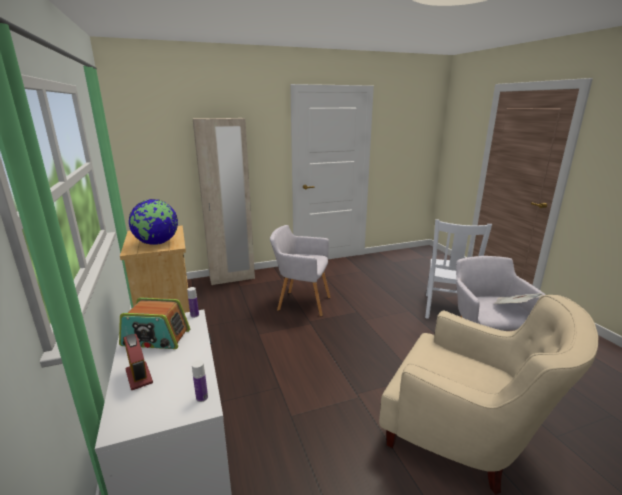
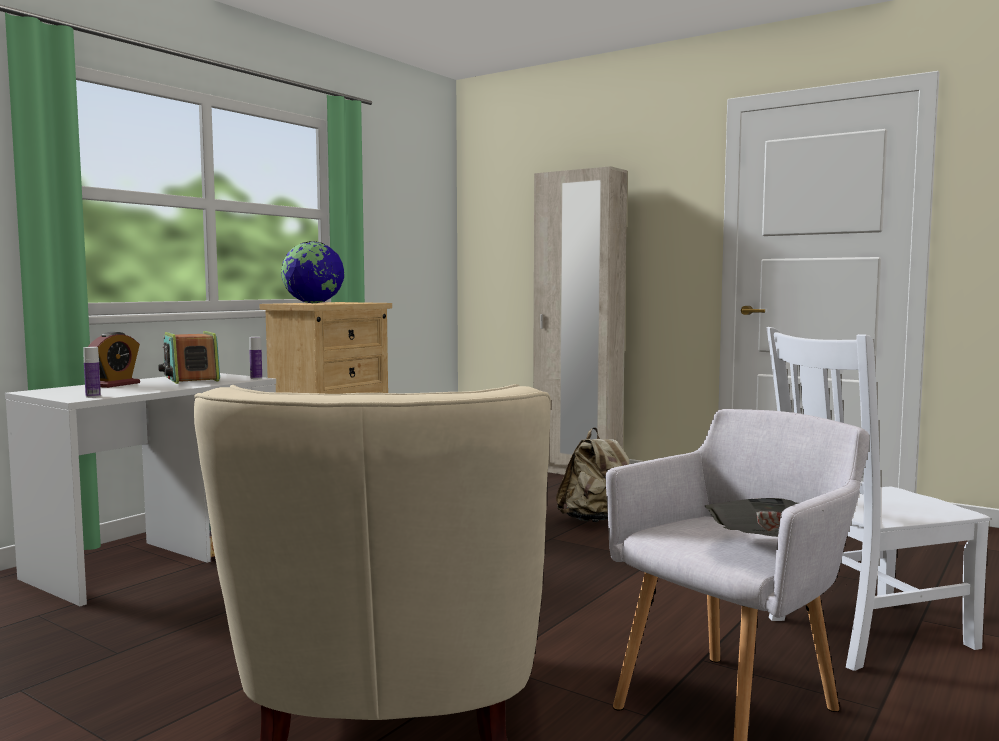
camera: 55 degrees right, 15 degrees down
(301, 302) = (597, 521): grey armchair -> beige backpack

